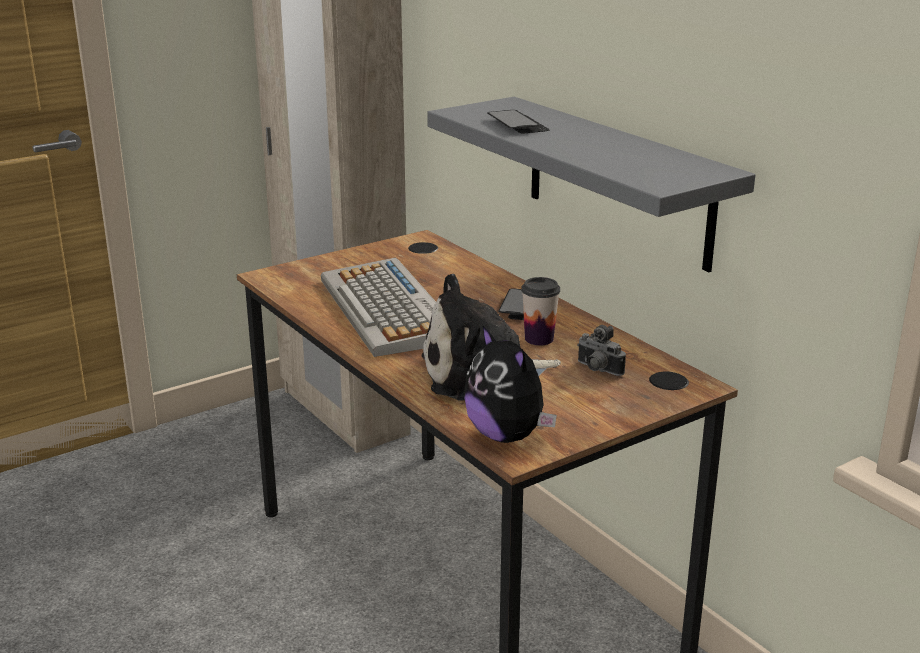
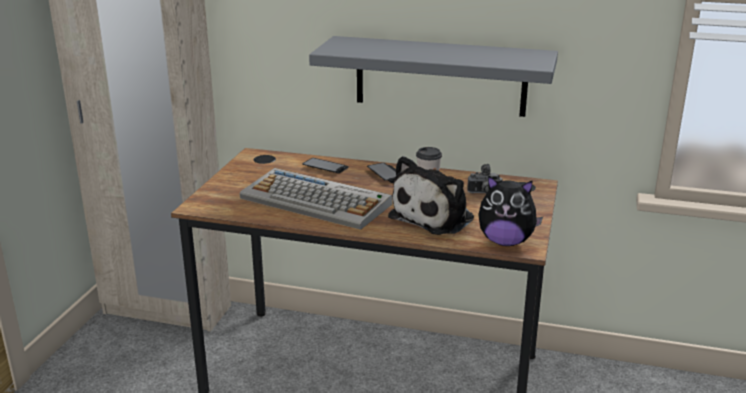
camera: 40 degrees left, 0 degrees up
(517, 124) = (383, 51): phone -> phone (325, 167)

